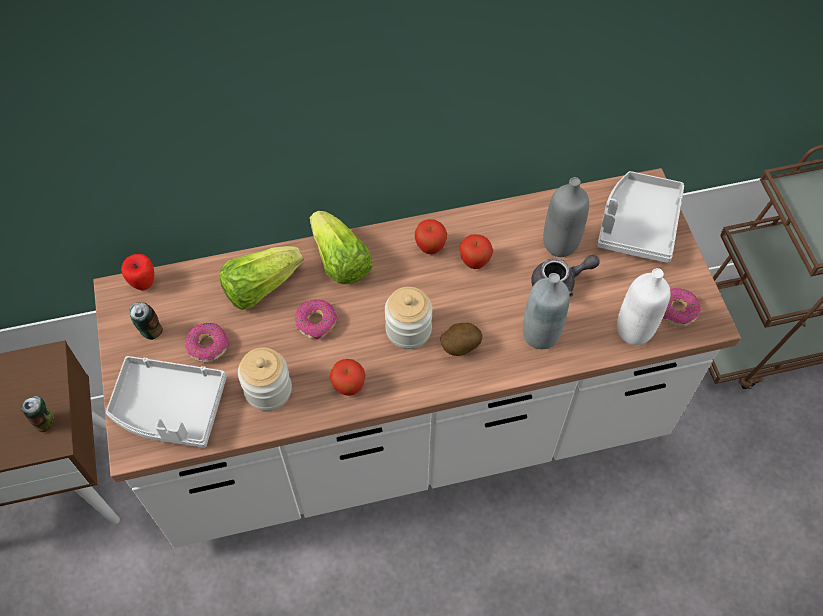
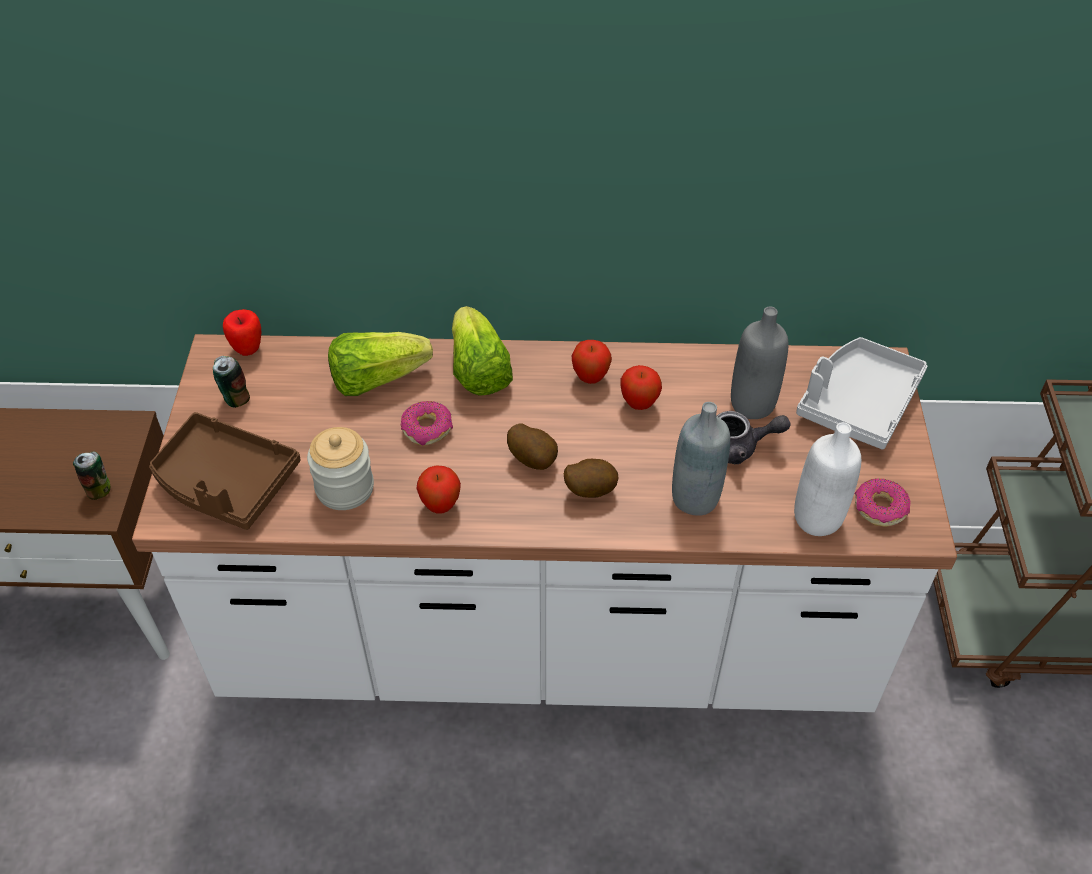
camera: 15 degrees right, 10 degrees down
(169, 408) = (225, 482): grey tray -> brown tray
(208, 345) = (294, 427): donut -> none
(408, 330) = (534, 459): jar -> potato

